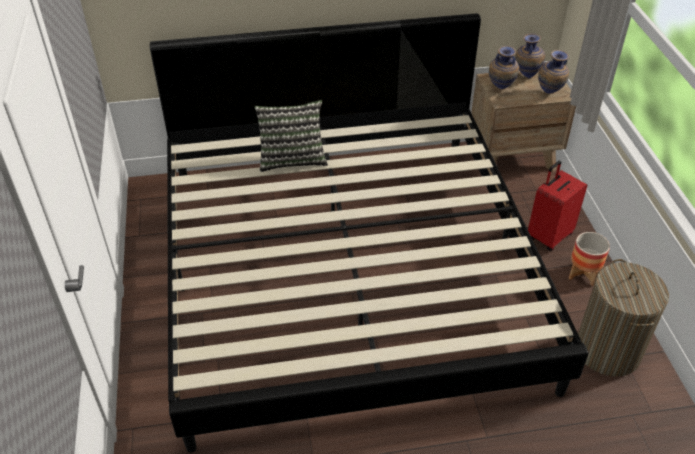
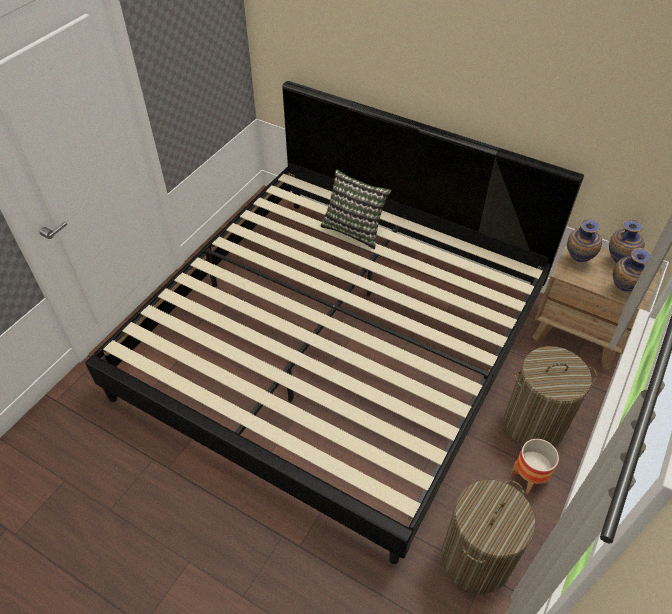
camera: 40 degrees right, 5 degrees up
(548, 236) = (534, 423): red suitcase -> laundry basket

